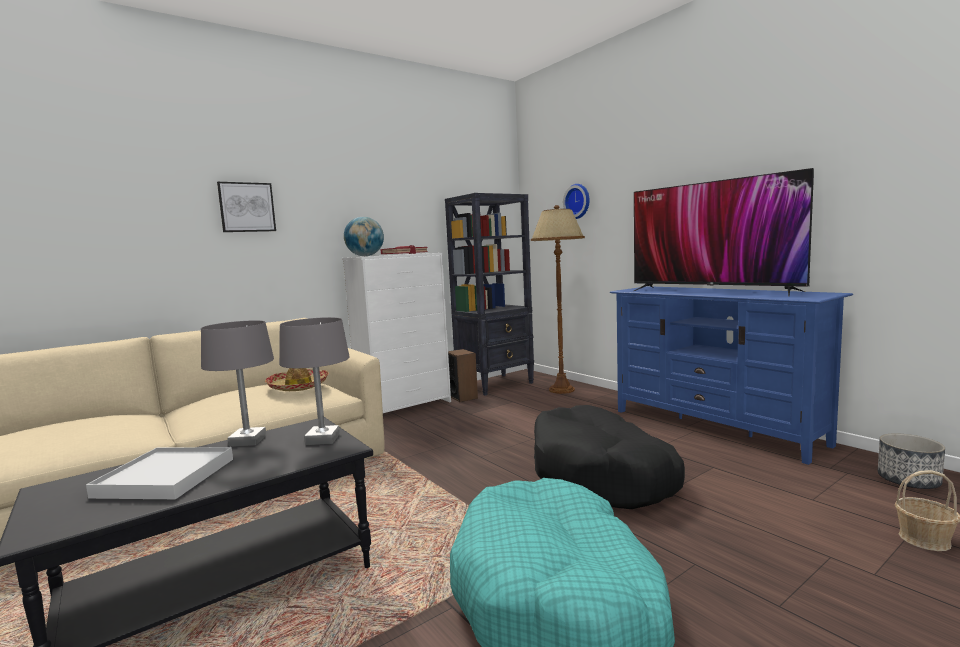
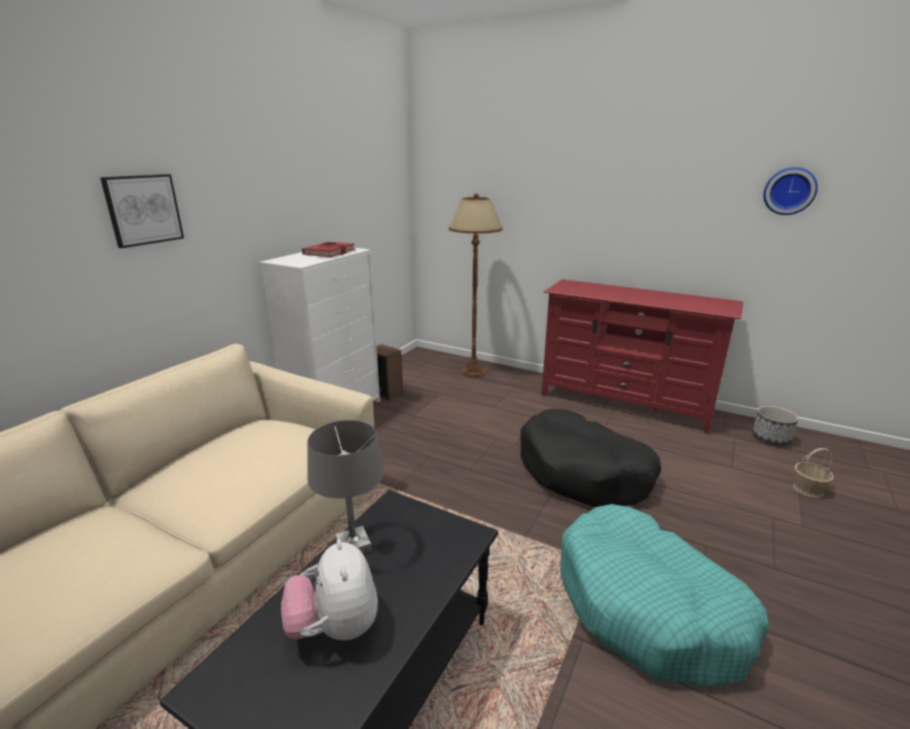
camera: 25 degrees left, 15 degrees up
(166, 477) = (335, 627): white tray -> plush toy
(298, 386) = (283, 438): hat -> none
(323, 439) = (433, 526): grey table lamp -> none
(365, 256) = (294, 262): globe -> none
(496, 384) = (405, 371): black bookcase -> none
(578, 201) = (488, 185): wall clock -> wall clock (789, 191)
(712, 291) = (636, 294): television -> none
(714, 427) = (624, 403): blue tv stand -> red tv stand

